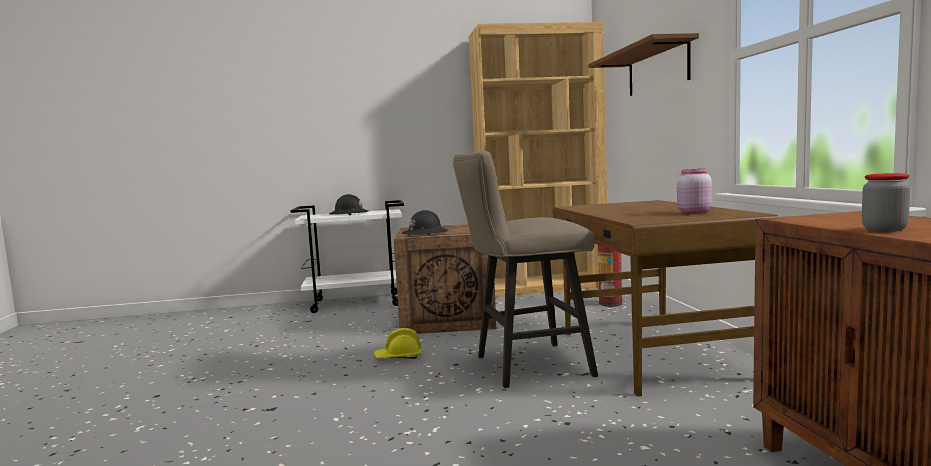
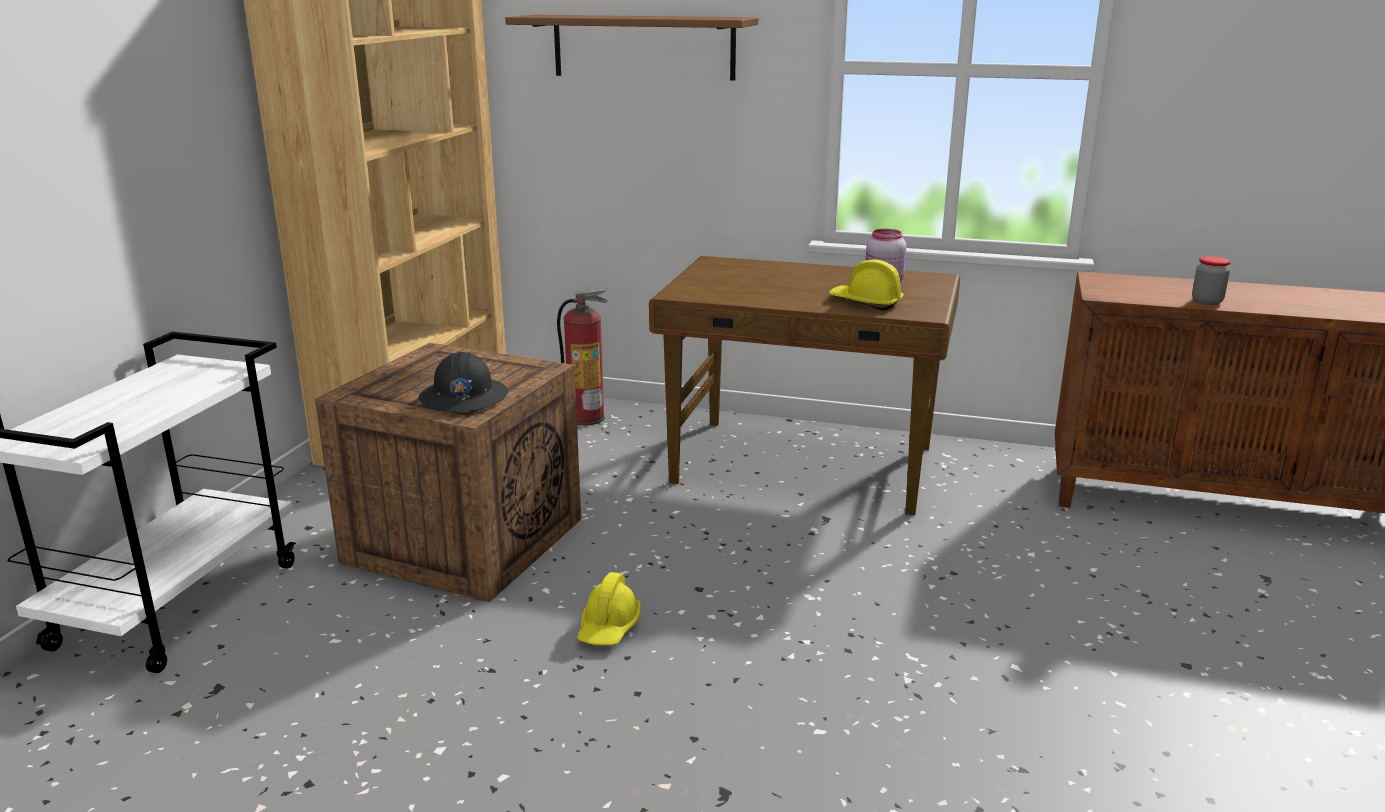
camera: 65 degrees left, 15 degrees up
(349, 214) = (141, 402): black hard hat -> none
(524, 366) = (763, 545): beige stool -> none
(636, 215) = (865, 302): none -> yellow hard hat

